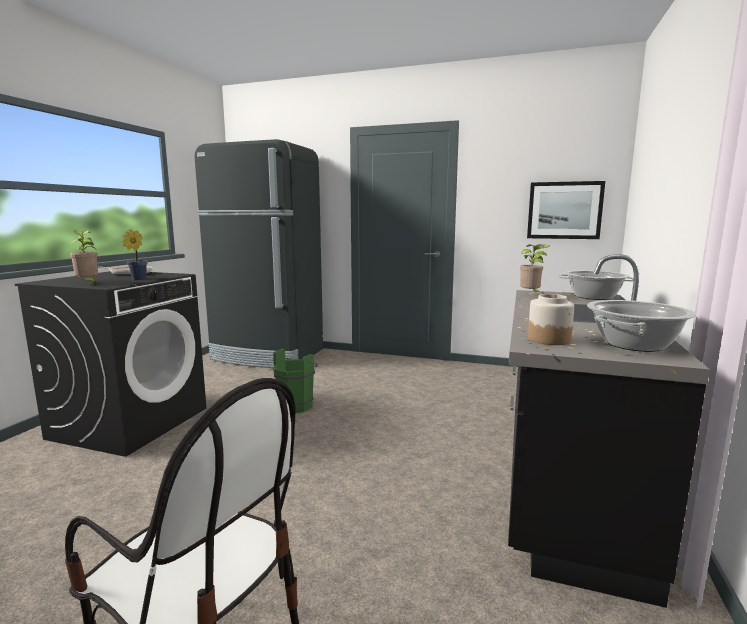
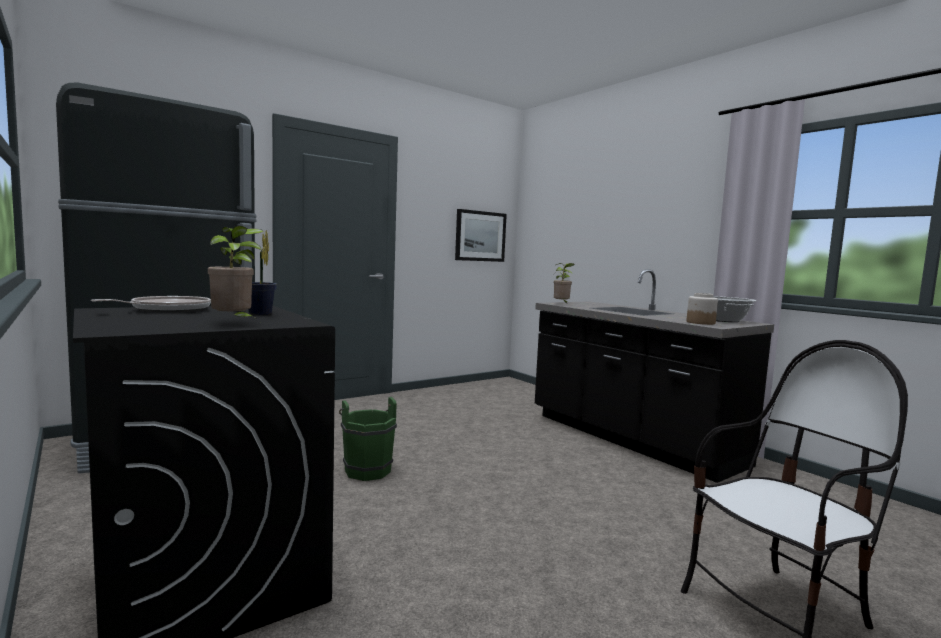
camera: 55 degrees left, 5 degrees down
(594, 297) = (590, 303): cooking pot -> none

